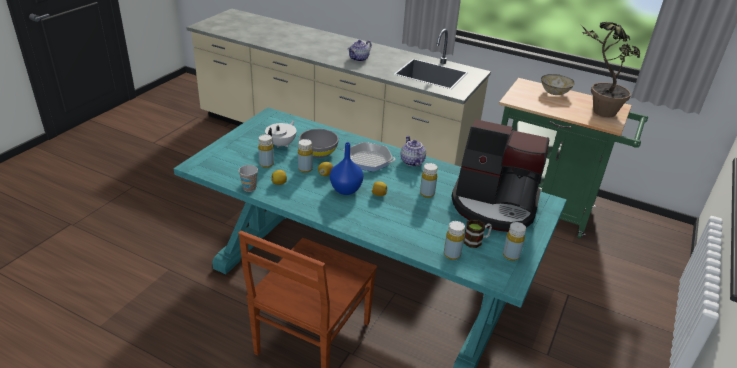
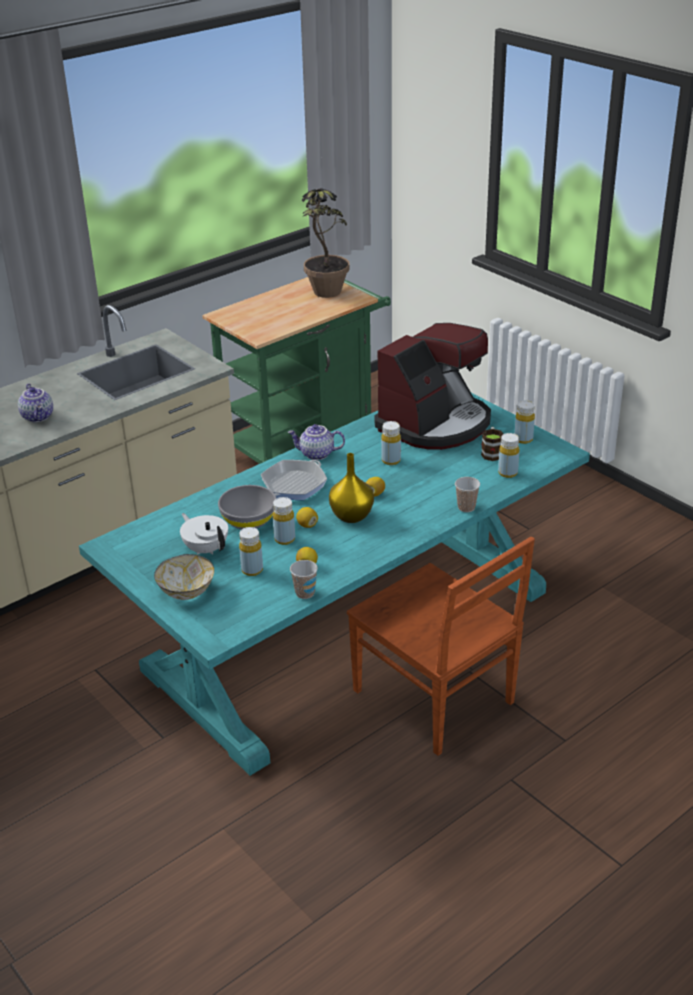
camera: 65 degrees left, 0 degrees up
(346, 189) = (351, 515): blue vase -> yellow vase
(387, 240) = (466, 507): none -> cup
(554, 92) = (260, 305): bowl -> bowl (186, 592)

